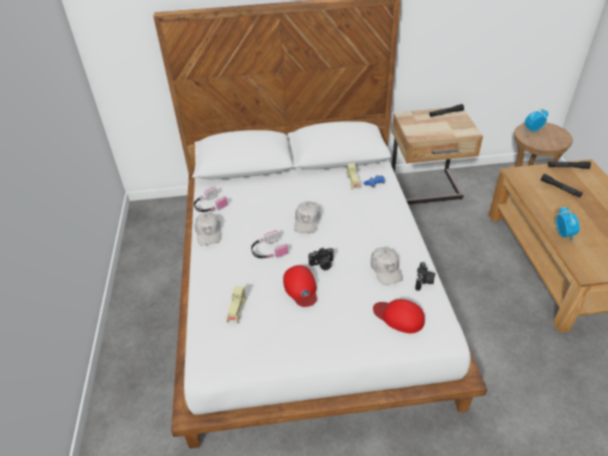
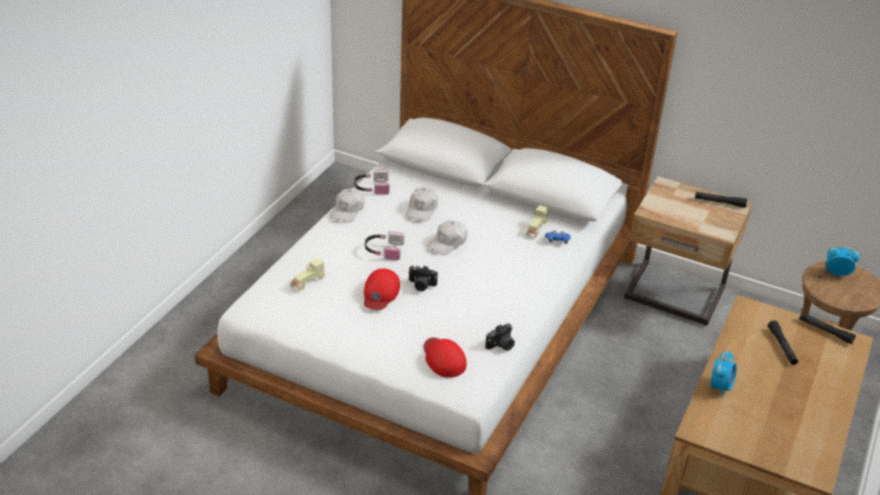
camera: 30 degrees right, 5 degrees down
(386, 269) = (476, 318): white cap -> white cap (422, 209)

